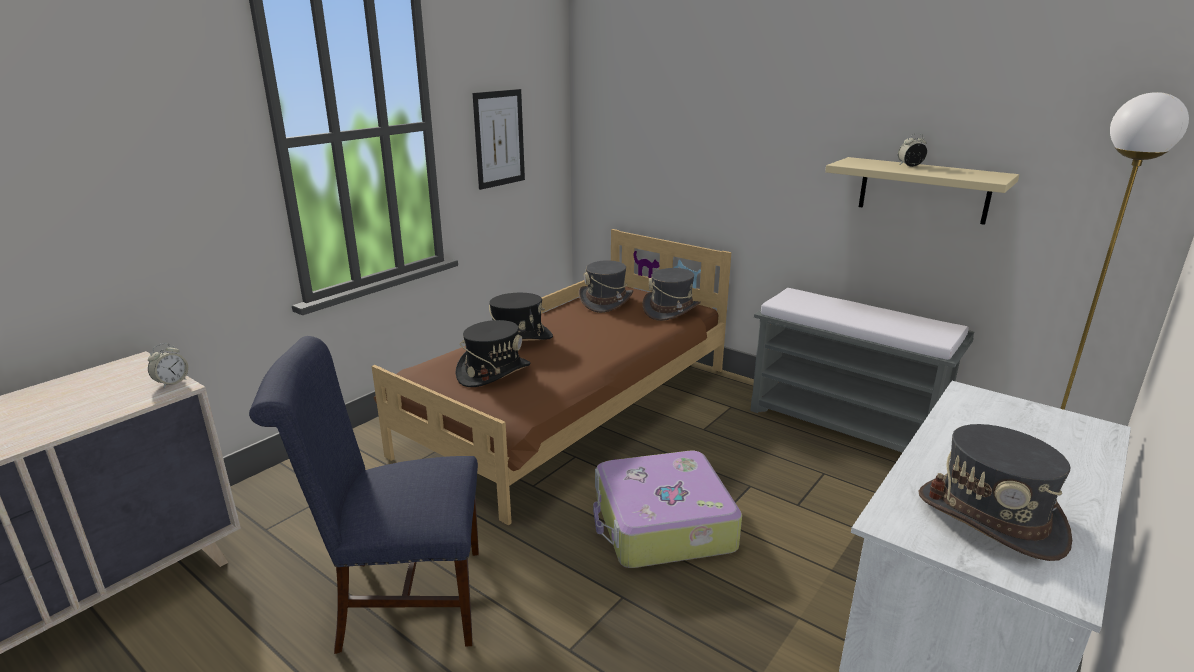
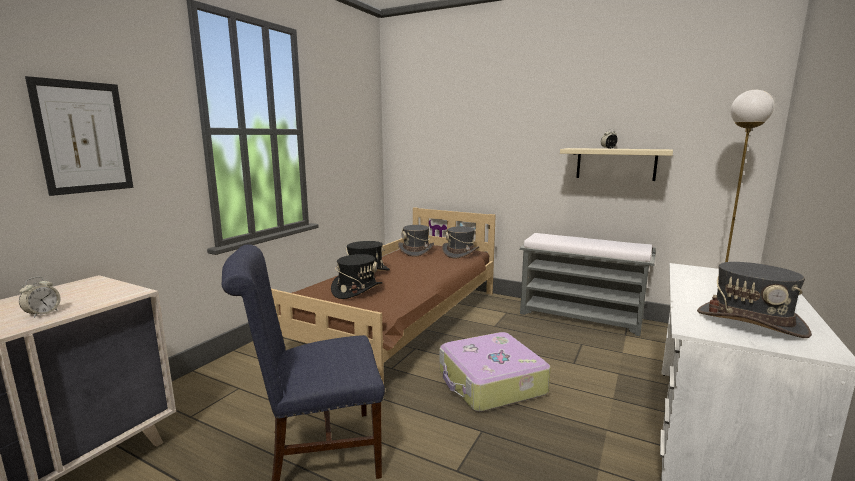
camera: 10 degrees left, 10 degrees down
(172, 383) = (128, 290): alarm clock -> alarm clock (42, 313)
(499, 138) = (342, 146): picture -> picture (84, 137)

